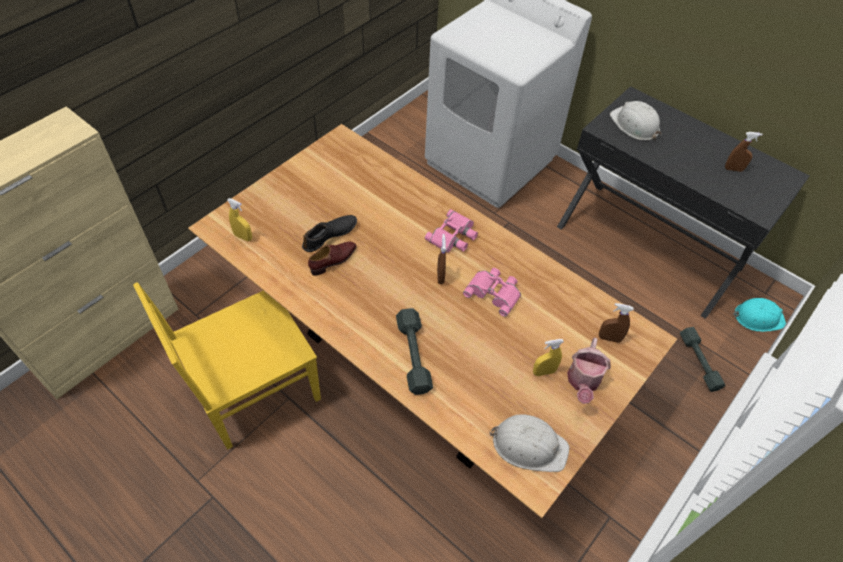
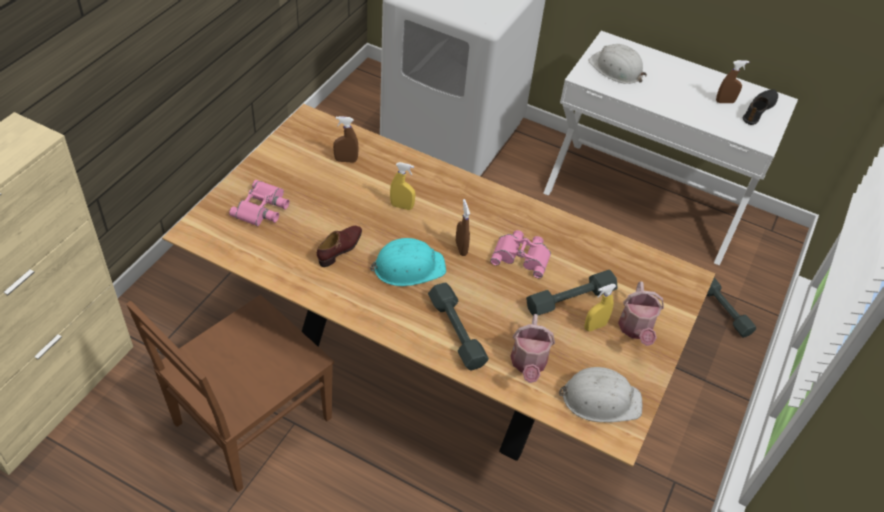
camera: 15 degrees left, 5 degrees down
(243, 237) = (230, 238): yellow spray bottle -> yellow spray bottle (402, 206)
(252, 391) = (249, 423): yellow chair -> brown chair
(330, 236) = (328, 223): black shoe -> black shoe (759, 110)
(453, 236) = (462, 205): pink binoculars -> pink binoculars (262, 208)
(470, 398) = (528, 364): none -> watering can
(528, 341) = (570, 299): none -> grey dumbbell
(609, 338) = (650, 283): brown spray bottle -> brown spray bottle (346, 160)
(649, 246) = (644, 200): black desk -> white desk
(758, 317) = (770, 256): turquoise hard hat -> turquoise hard hat (408, 267)

